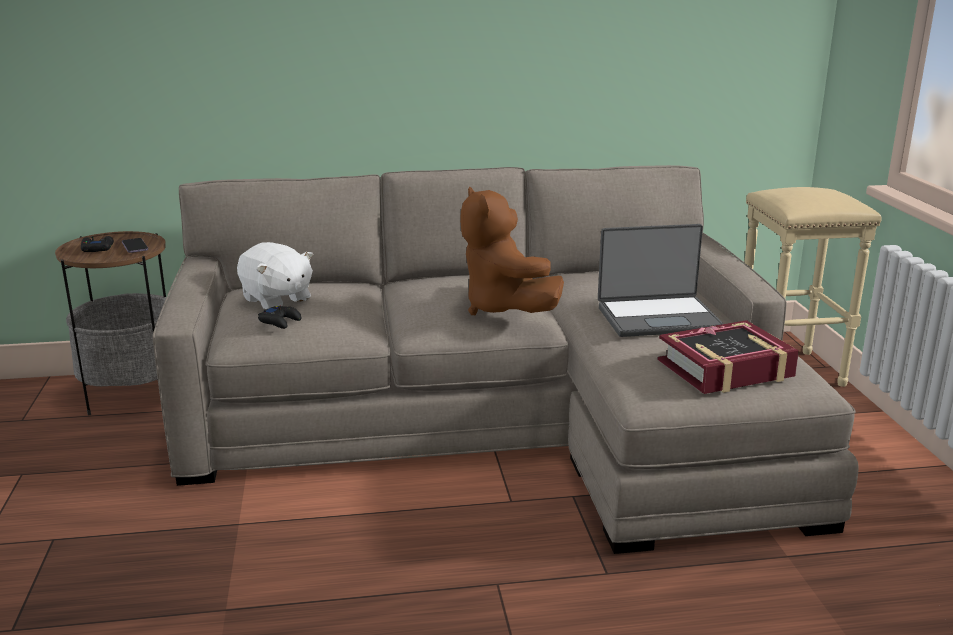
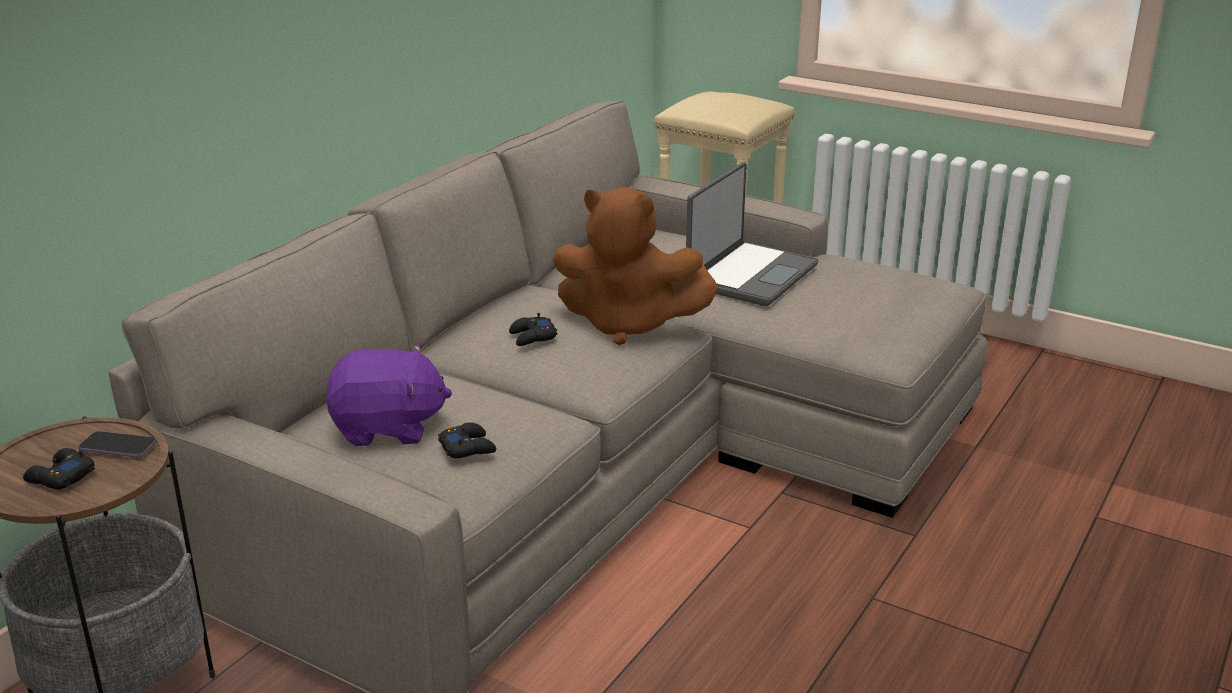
camera: 50 degrees left, 5 degrees up
(276, 299) = (388, 428): white plush toy -> purple plush toy
(437, 292) = (532, 337): none -> black game controller
(725, 369) = (886, 298): book -> none

